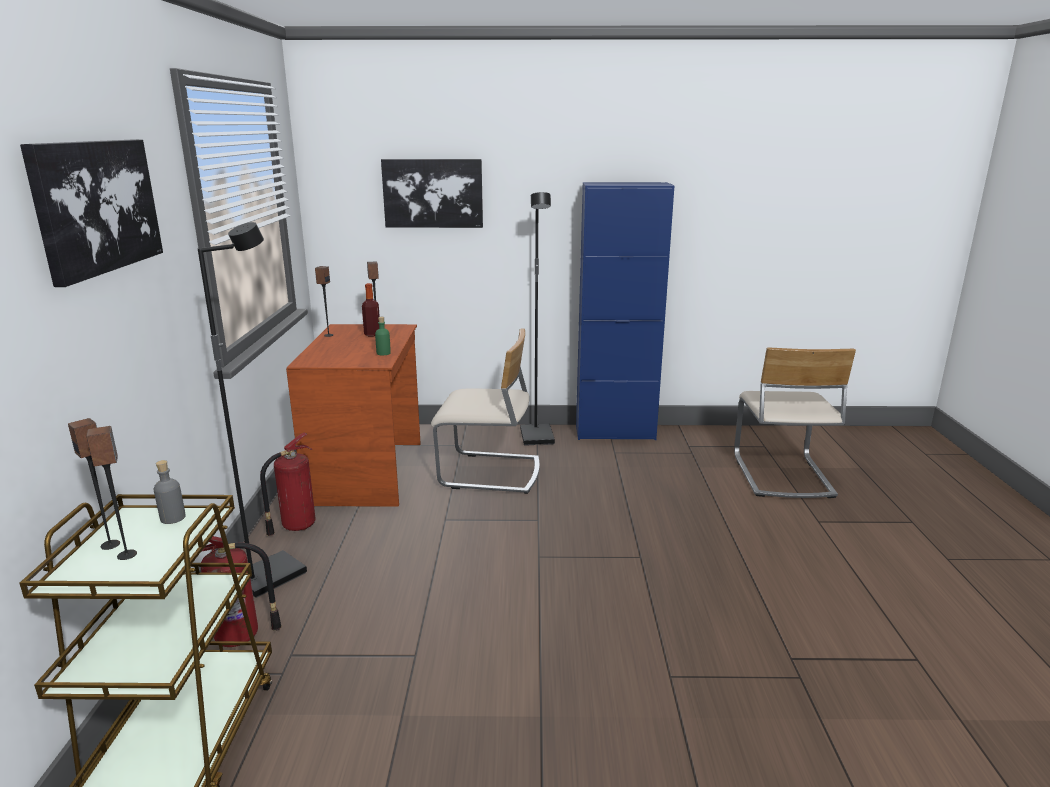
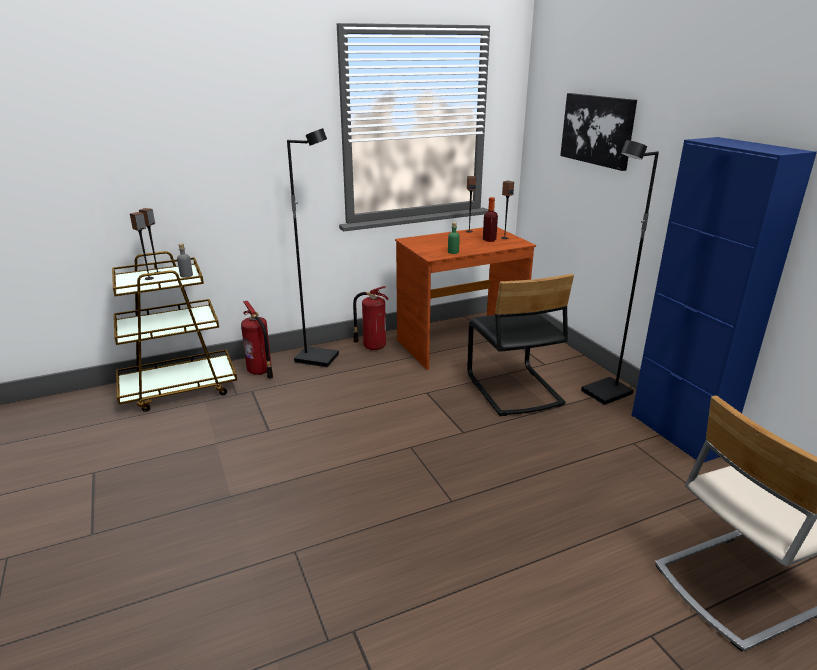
camera: 65 degrees right, 5 degrees up
(96, 206) = (229, 107): picture -> none
(490, 473) = (513, 390): beige chair -> black chair

